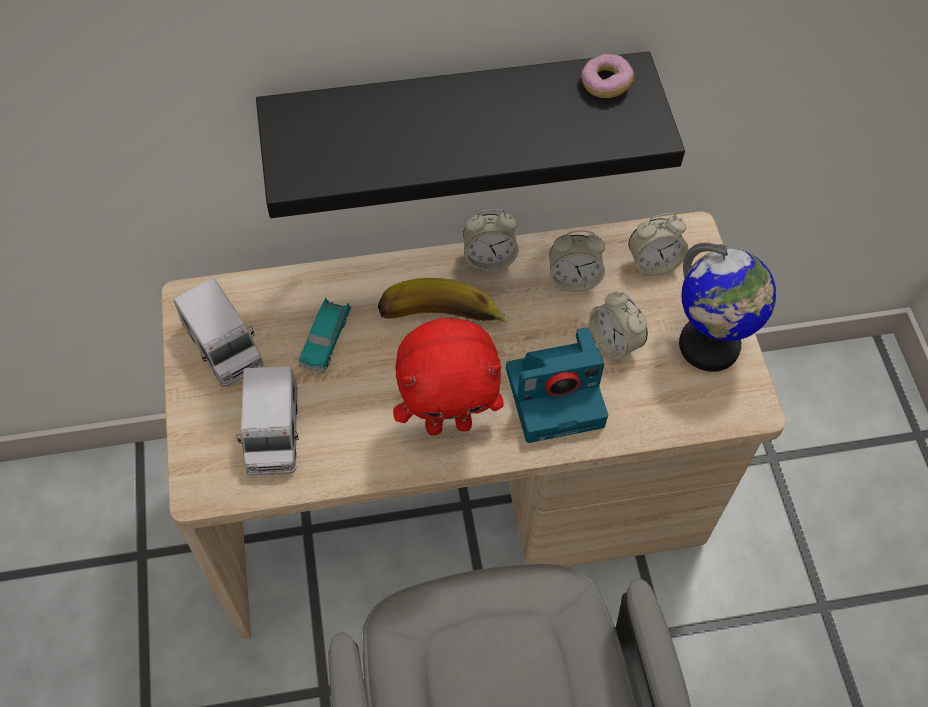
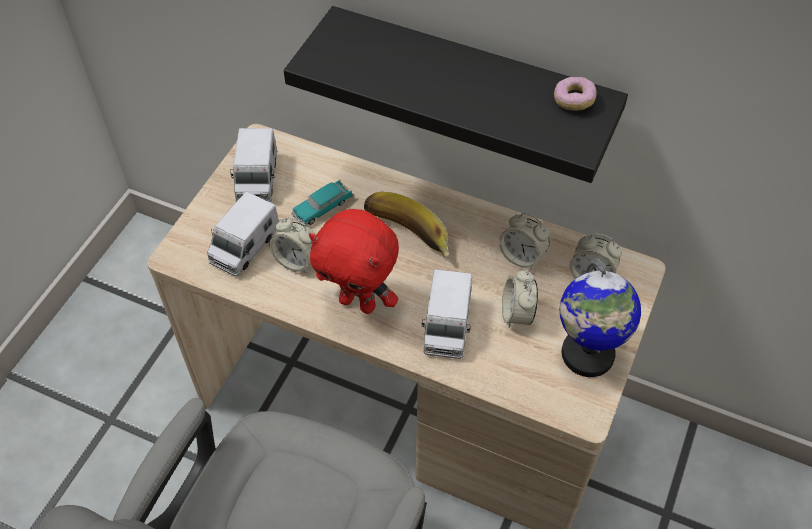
camera: 35 degrees right, 5 degrees down
(489, 259) = (472, 212): alarm clock -> alarm clock (297, 260)
(556, 395) = (446, 325): camera -> toy truck

